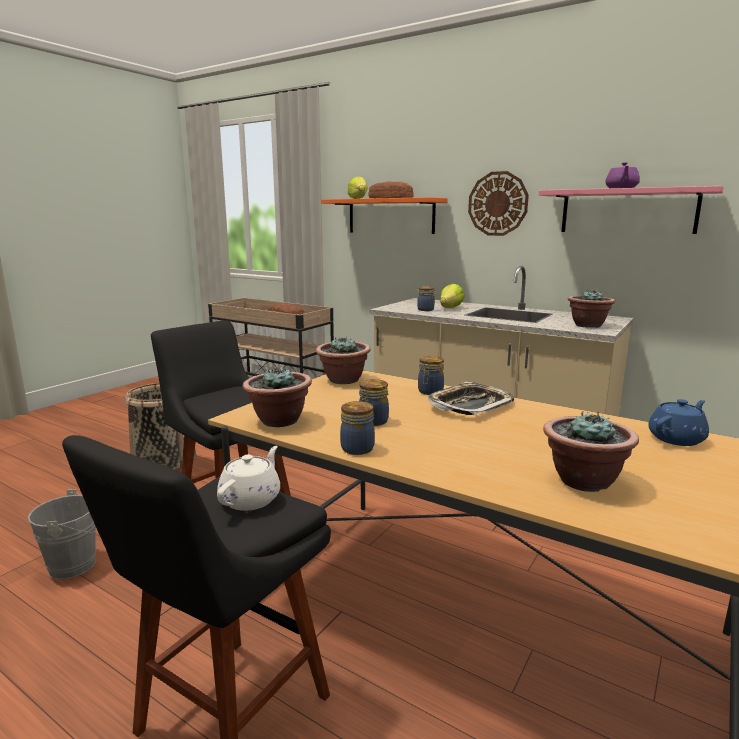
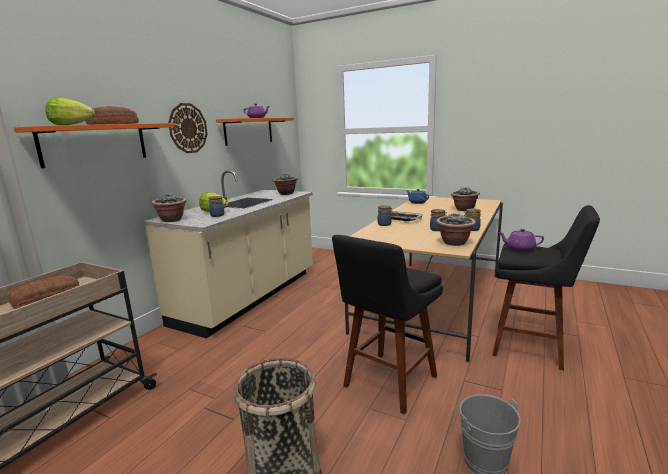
camera: 95 degrees left, 0 degrees up
(251, 499) = (519, 248): white teapot -> purple teapot
(343, 380) = (373, 239): potted plant -> potted plant (172, 220)
(627, 211) = (249, 131): pink shelf -> orange shelf

